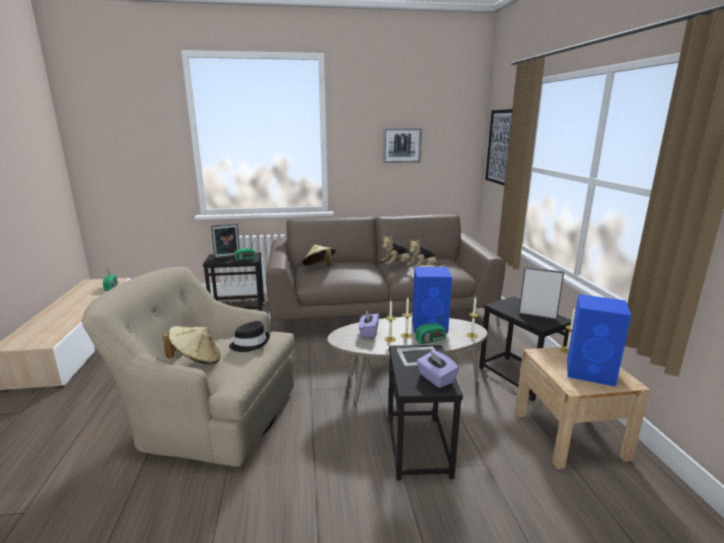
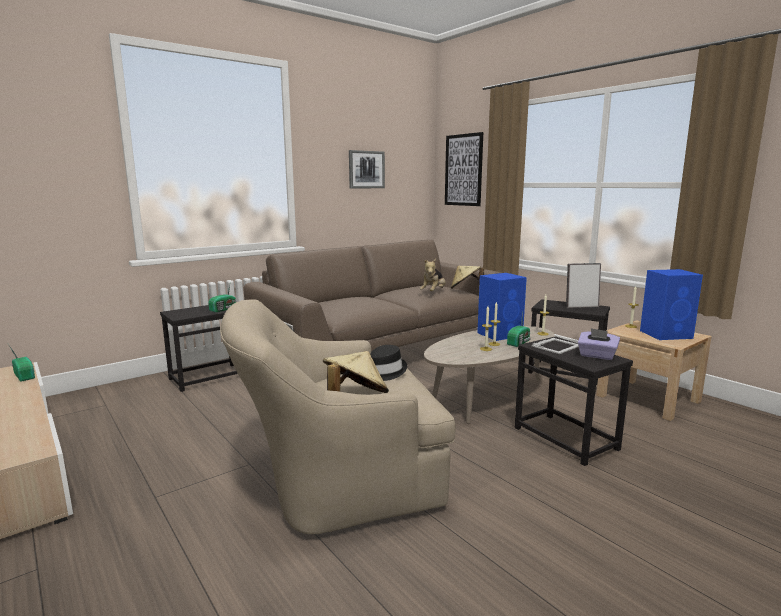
camera: 30 degrees left, 5 degrees down
(227, 257) = (193, 311): picture frame -> none
(319, 267) = (327, 304): beige hat -> beige hat (465, 288)
(368, 332) = (458, 348): purple tissue box -> none
(397, 265) = (404, 292): plush toy -> none

